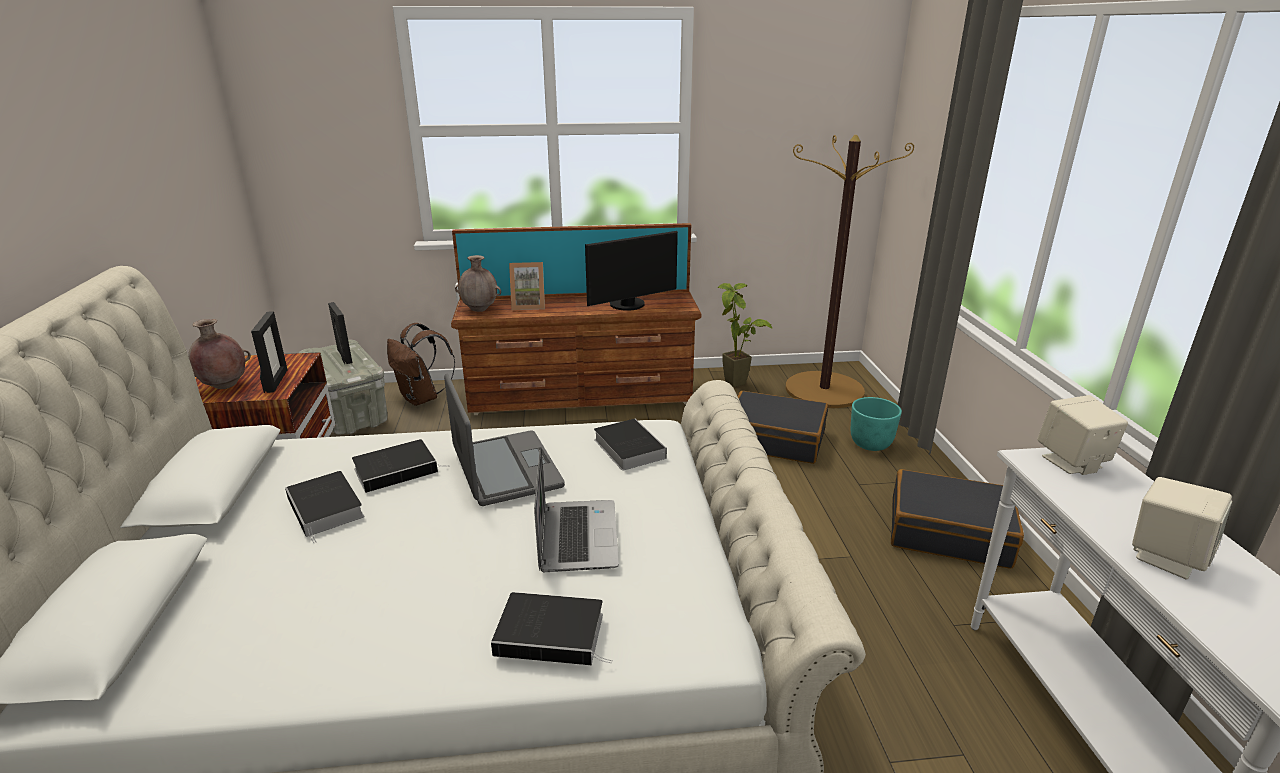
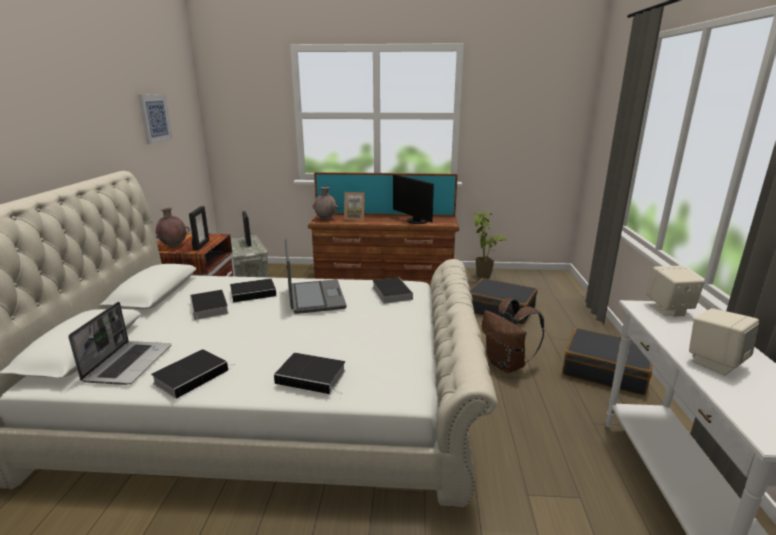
camera: 10 degrees right, 5 degrees down
(158, 154) = (154, 118): none -> picture
(340, 656) = (192, 375): none -> book
(422, 398) = (291, 272): brown backpack -> brown backpack (507, 365)
(576, 536) = (344, 332): laptop -> laptop (129, 363)
(629, 305) = (415, 221): monitor -> monitor turned 75 degrees clockwise
(824, 390) = (541, 285): brown clothes rack -> none
(870, 444) = (564, 317): turquoise planter -> none

